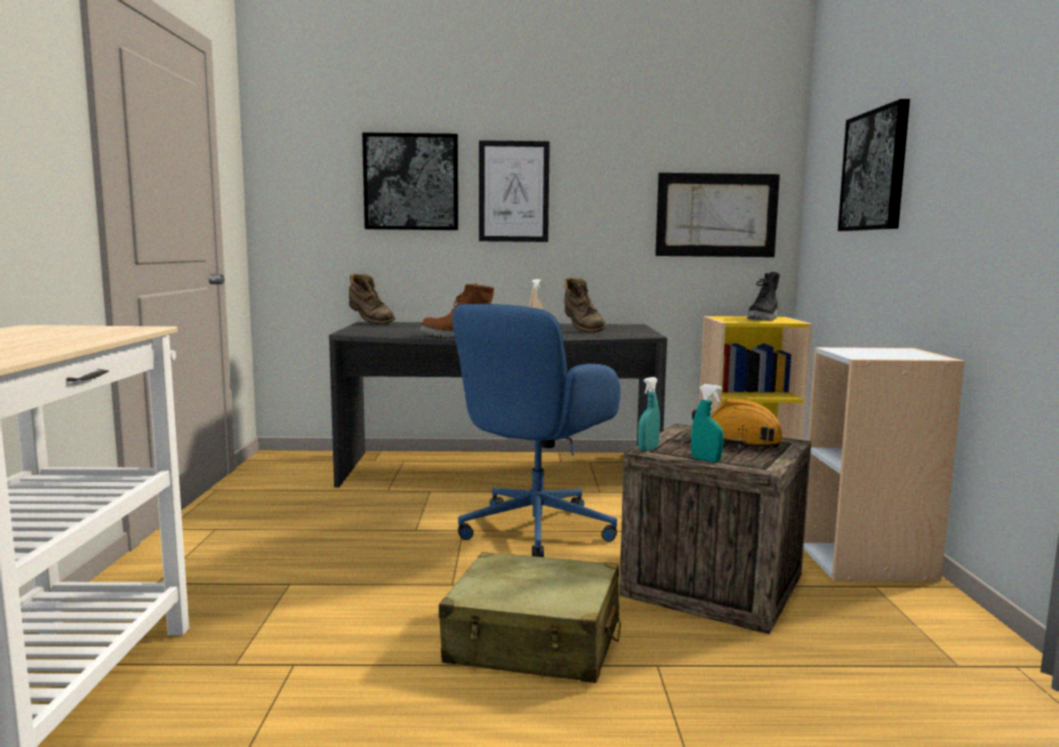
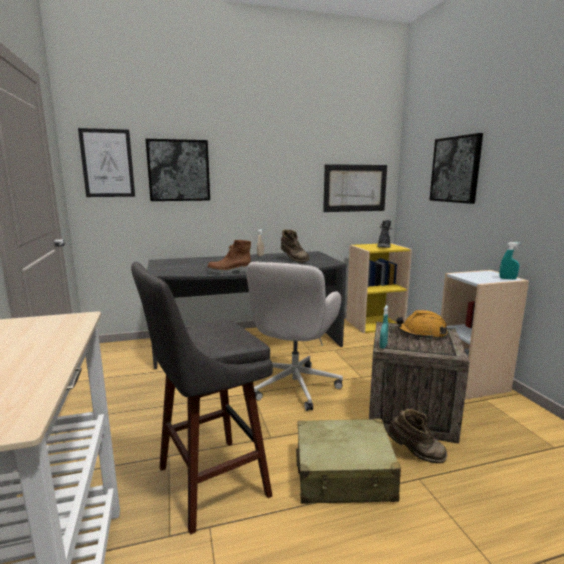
camera: 15 degrees left, 5 degrees up
(323, 619) = (208, 482): none -> grey stool
(369, 323) = (158, 260): brown boot -> brown boot (415, 454)
(513, 191) = (242, 176): picture -> picture (107, 163)
(536, 530) = (294, 386): blue office chair -> white office chair
(706, 460) = (420, 352): turquoise spray bottle -> turquoise spray bottle (507, 279)

